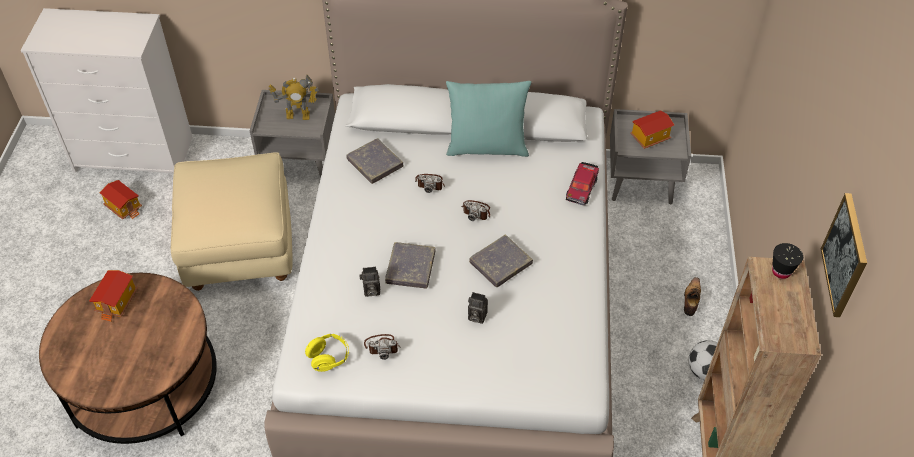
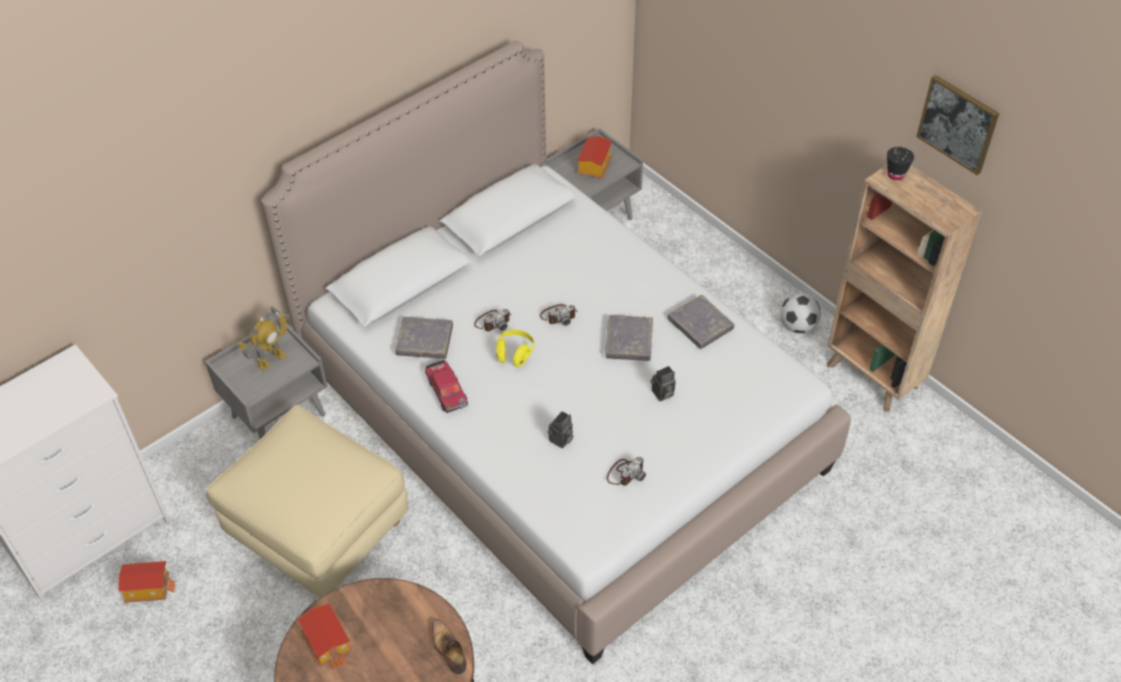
camera: 45 degrees left, 0 degrees up
(329, 358) = (597, 517): yellow headphones -> yellow headphones (515, 354)
(410, 268) = (567, 398): grey book -> grey book (700, 324)
(487, 147) = (500, 259): turquoise pillow -> none
(582, 187) = (613, 237): toy car -> toy car (447, 390)
(691, 299) = (729, 281): shoe -> shoe (448, 650)

